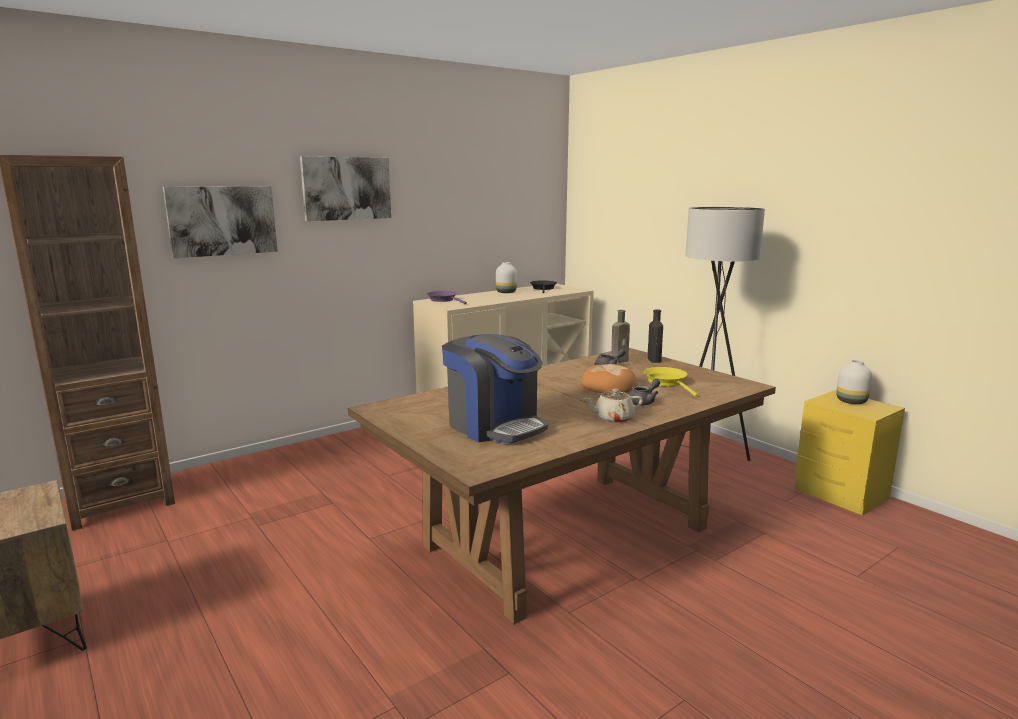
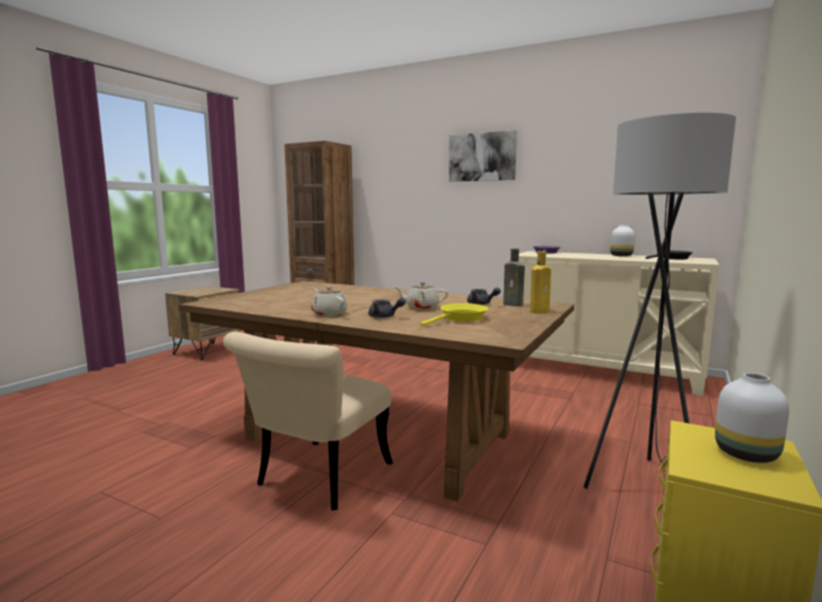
camera: 65 degrees right, 5 degrees down
(222, 220) = (401, 180): picture -> none
(494, 426) = (289, 298): coffee machine -> none
(608, 385) = (421, 307): bread -> beige teapot
(644, 587) = (316, 480): none -> beige chair
(653, 360) = (540, 311): black bottle -> yellow bottle

